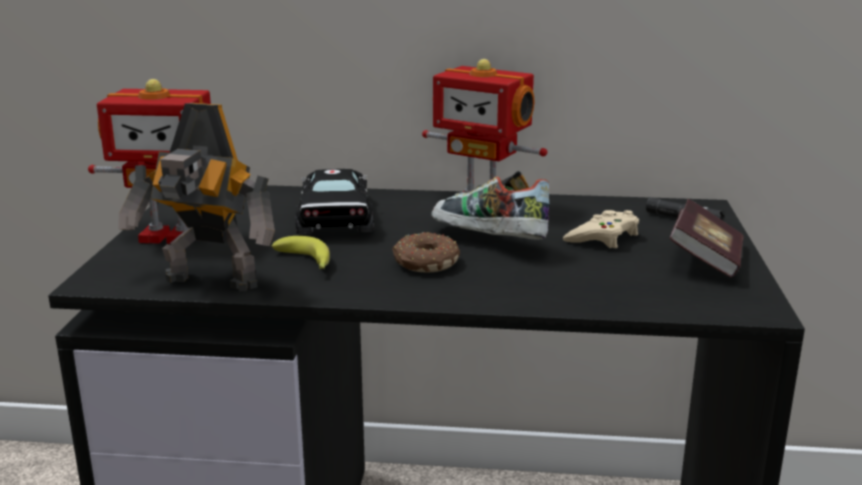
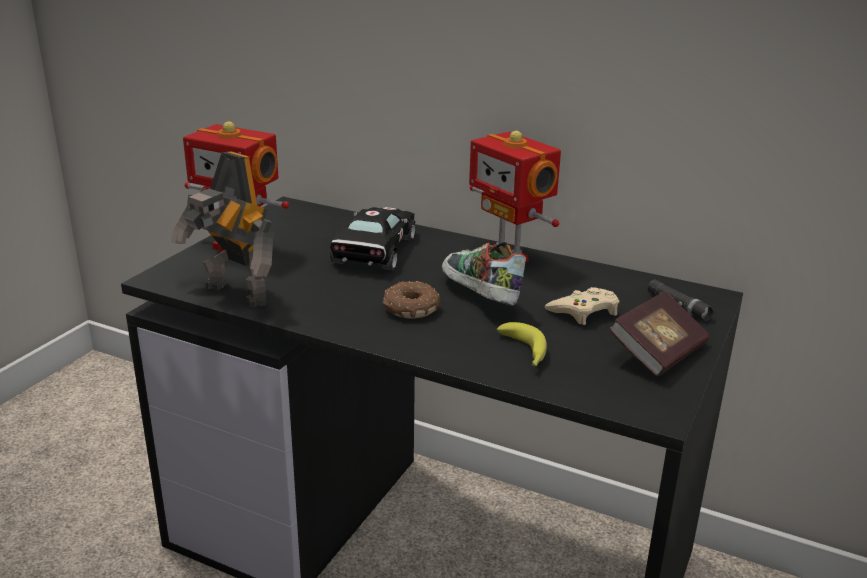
camera: 20 degrees right, 5 degrees up
(306, 263) = (318, 290): banana -> banana (524, 353)

